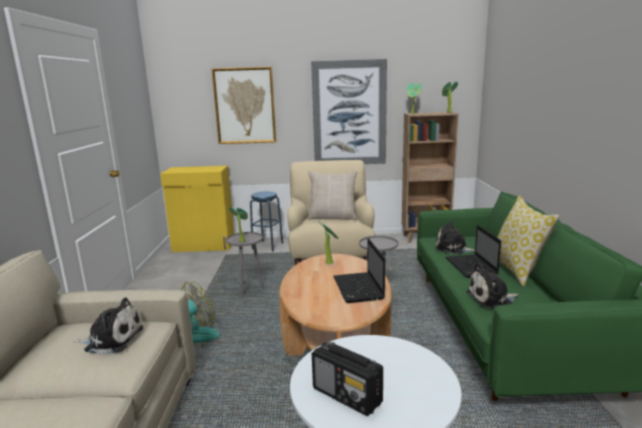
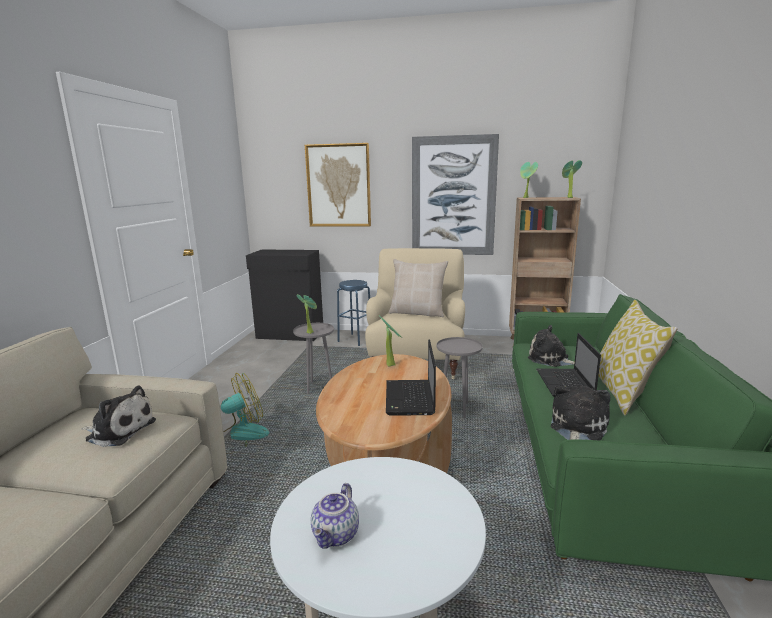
camera: 10 degrees right, 0 degrees up
(204, 246) = (290, 334): yellow cabinet -> black cabinet
(347, 396) = (336, 535): radio -> teapot
(491, 299) = (576, 427): plush toy -> plush toy turned 120 degrees clockwise

